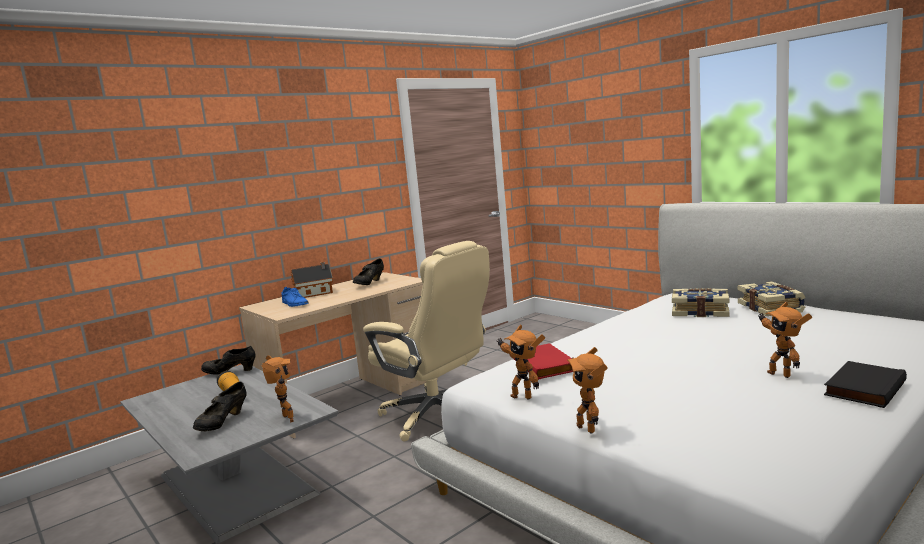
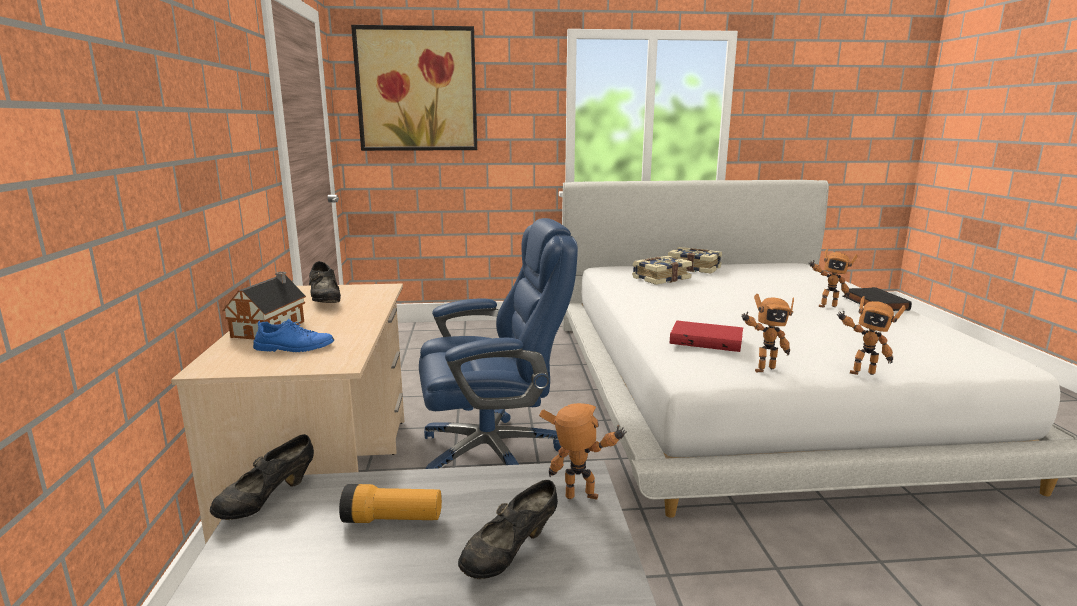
camera: 55 degrees left, 5 degrees up
(223, 423) = (510, 554): black shoe -> black shoe turned 75 degrees clockwise
(438, 415) = (493, 454): beige office chair -> blue office chair
(571, 124) = (417, 89): none -> picture

